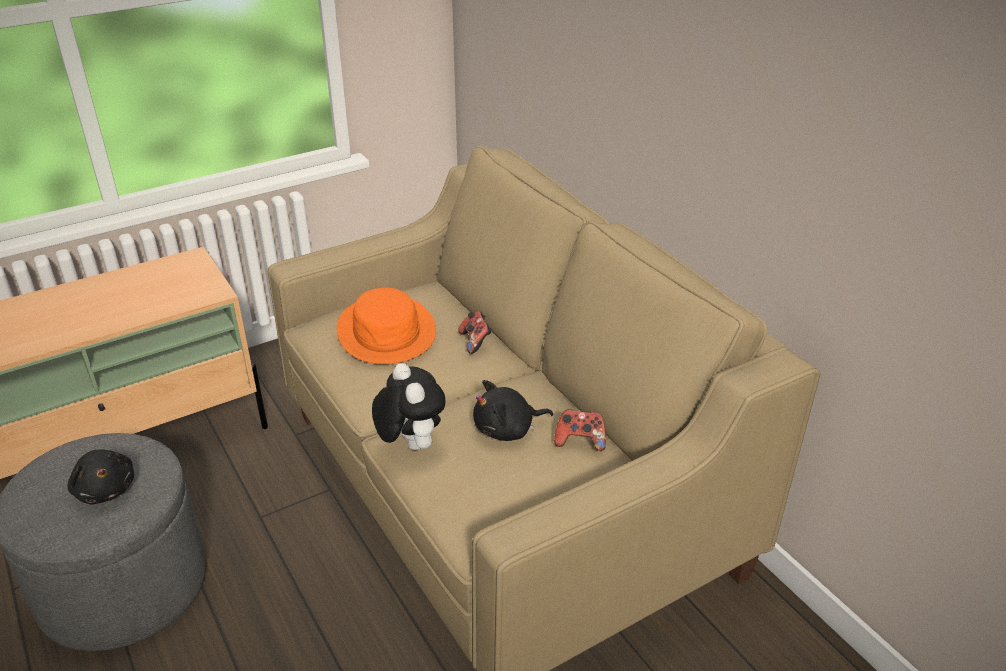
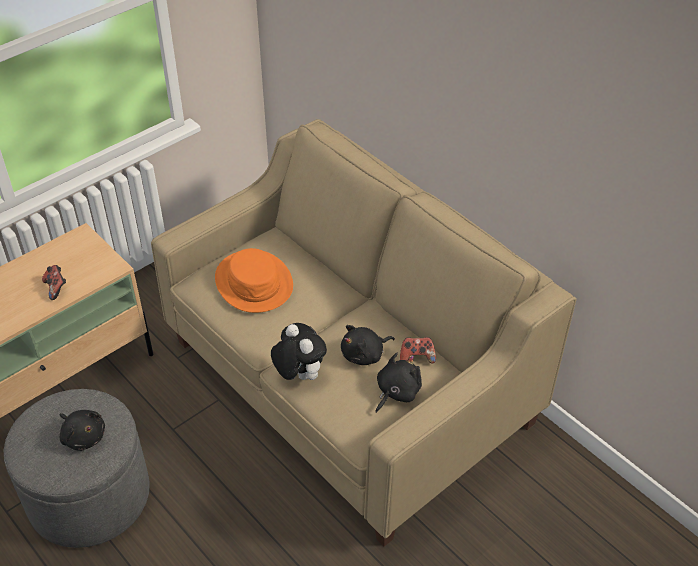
camera: 10 degrees left, 10 degrees up
(475, 341) = (323, 282): game controller -> game controller (56, 288)
(540, 482) = (396, 392): none -> black plush toy

